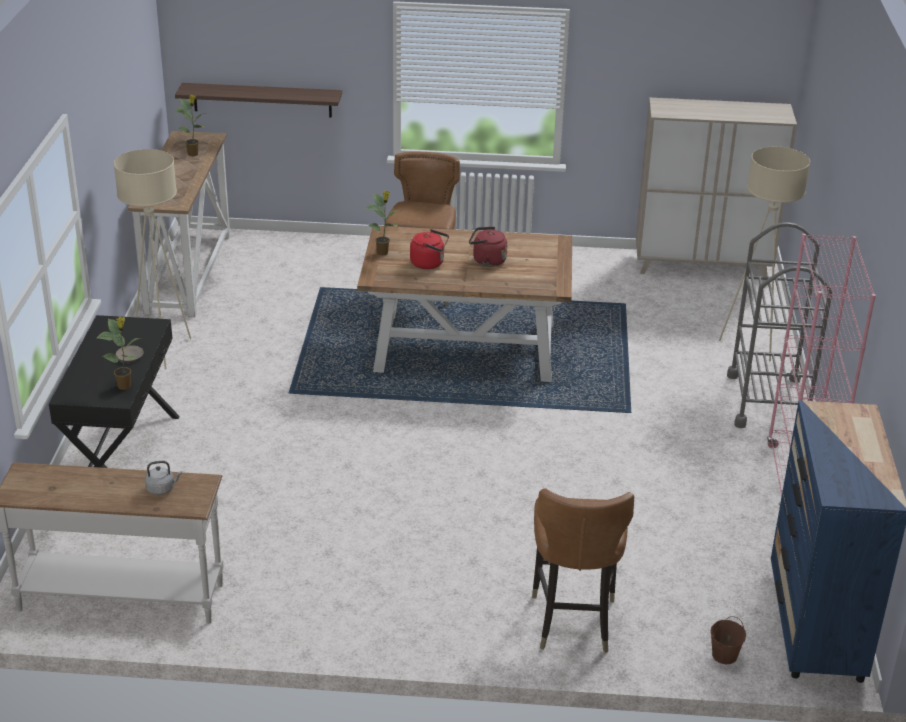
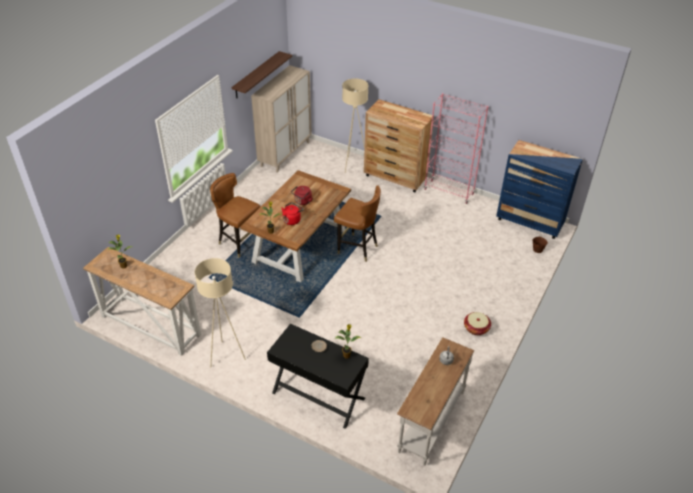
camera: 65 degrees left, 10 degrees up
(262, 100) = (113, 216): shelf -> shelf (256, 75)
(396, 606) = (476, 328): none -> basket
(572, 621) = (505, 281): brown chair -> brown chair (357, 248)
(768, 402) = (395, 178): grey cart -> brown dresser

